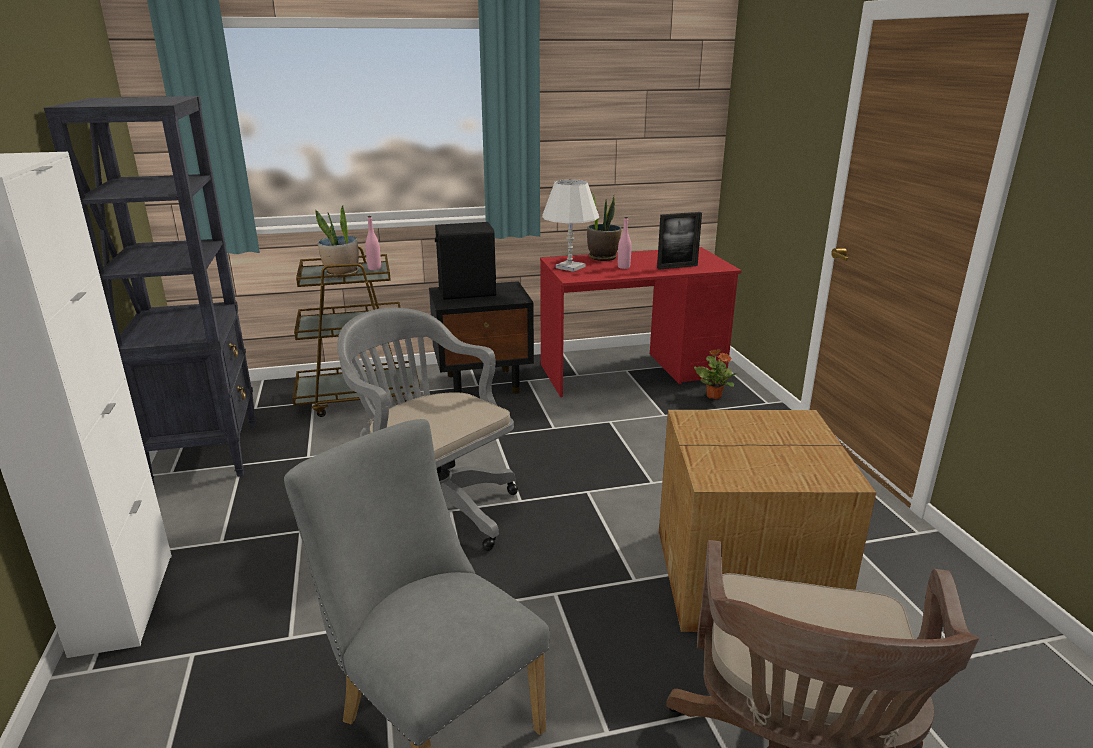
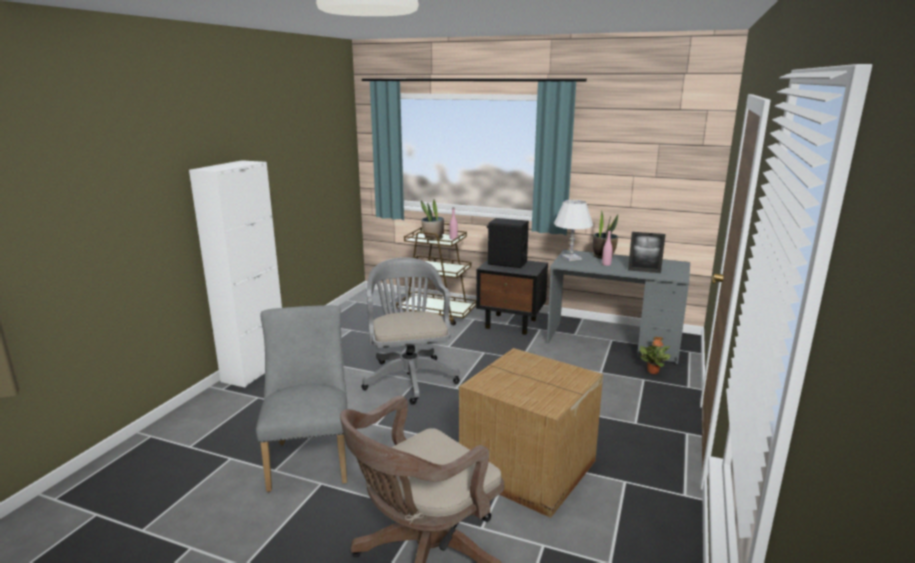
camera: 35 degrees right, 5 degrees down
(206, 452) = (342, 320): black bookcase -> none
(632, 372) = (613, 342): red desk -> grey desk

